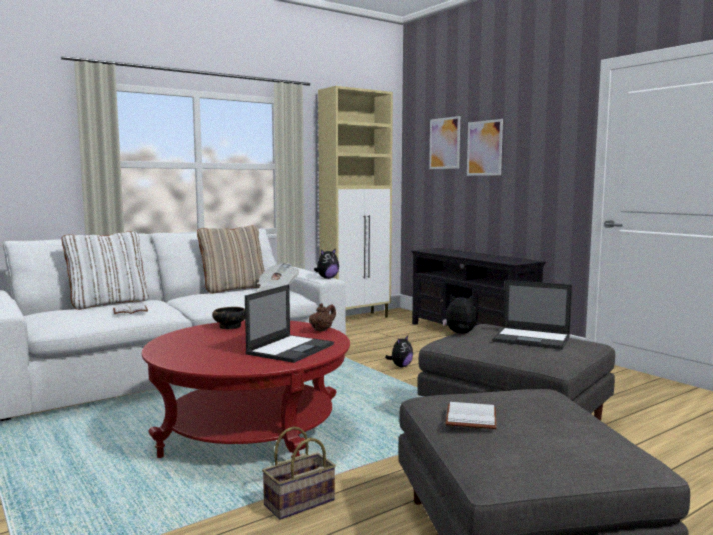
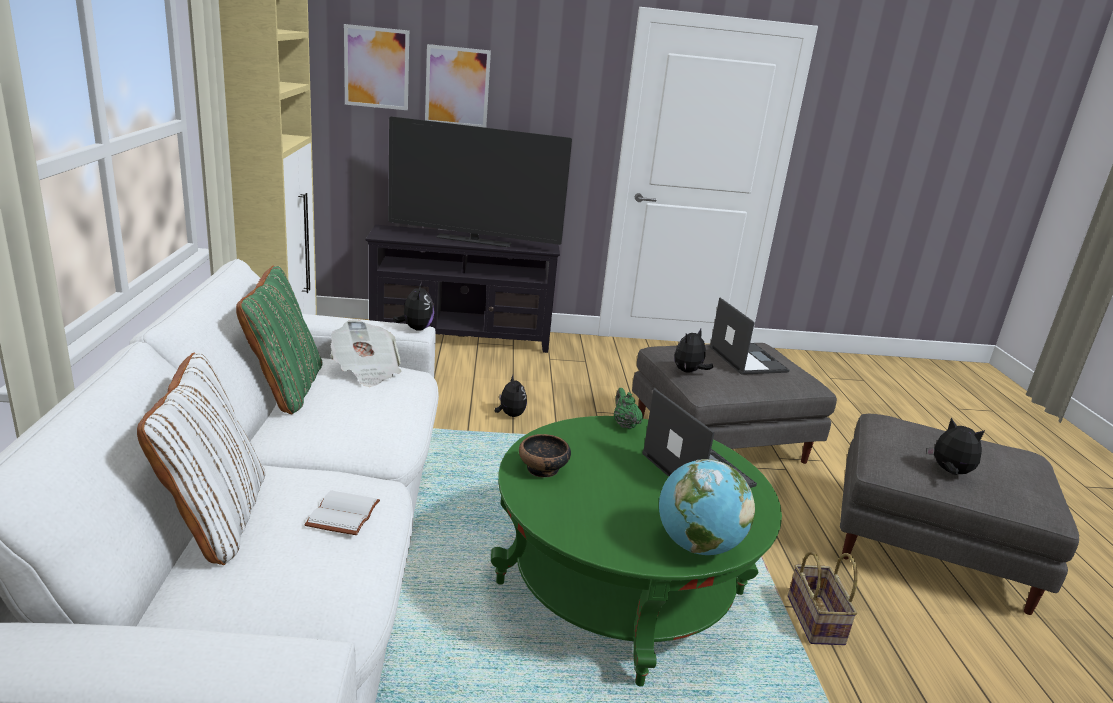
camera: 60 degrees left, 15 degrees up
(189, 360) = (697, 546): none -> globe
(234, 289) = (285, 389): beige pillow -> green pillow
(251, 433) = (621, 588): red coffee table -> green coffee table
(322, 330) = (625, 424): brown teapot -> green teapot
(469, 417) = (949, 472): white book -> plush toy
(473, 256) = (473, 241): none -> television
(532, 339) = (746, 359): laptop -> laptop turned 75 degrees counterclockwise

